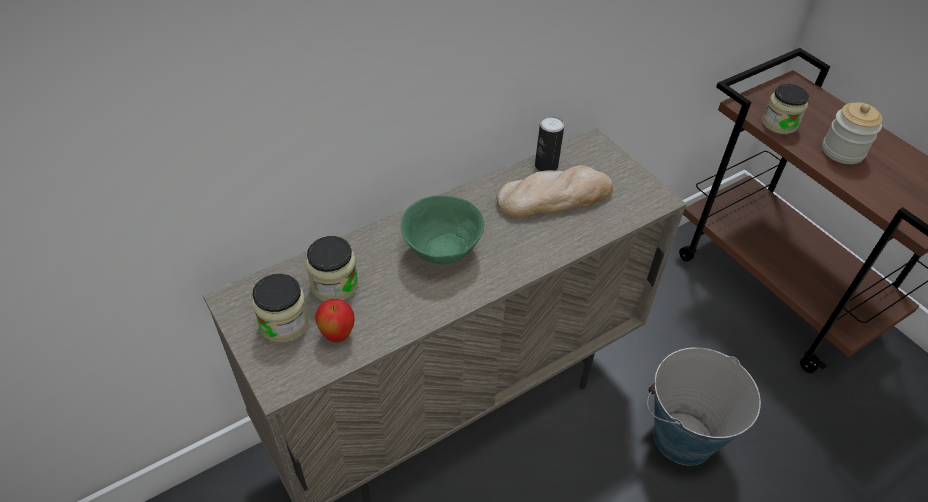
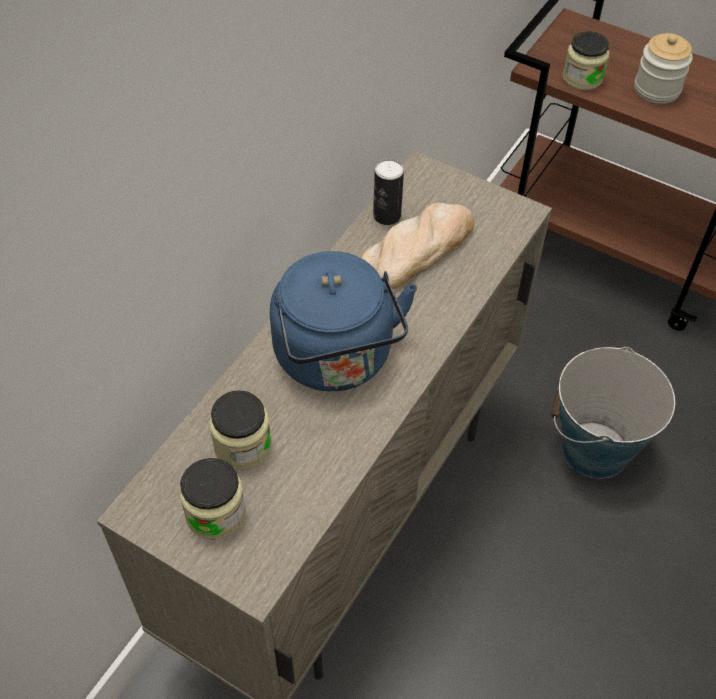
camera: 25 degrees left, 5 degrees up
(338, 335) = (283, 500): apple -> none
(442, 252) = (336, 360): green bowl -> blue kettle

